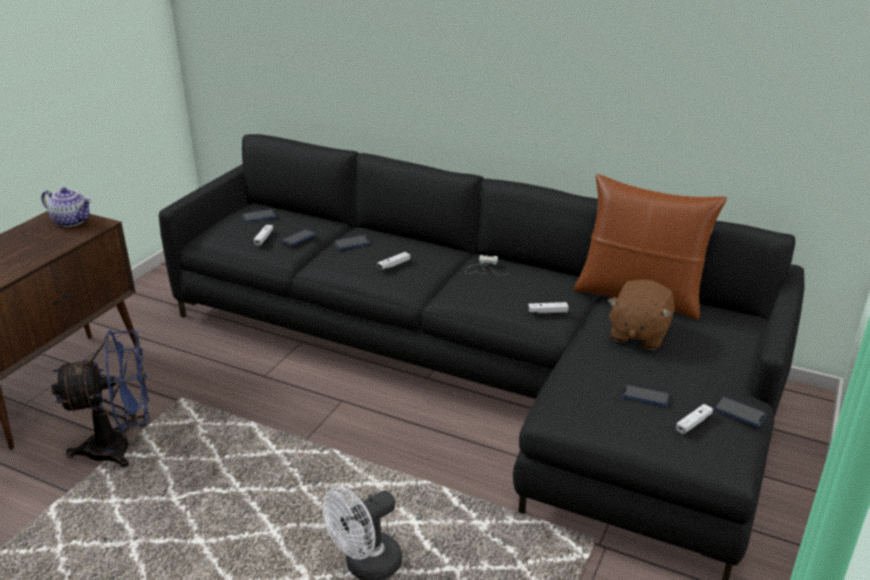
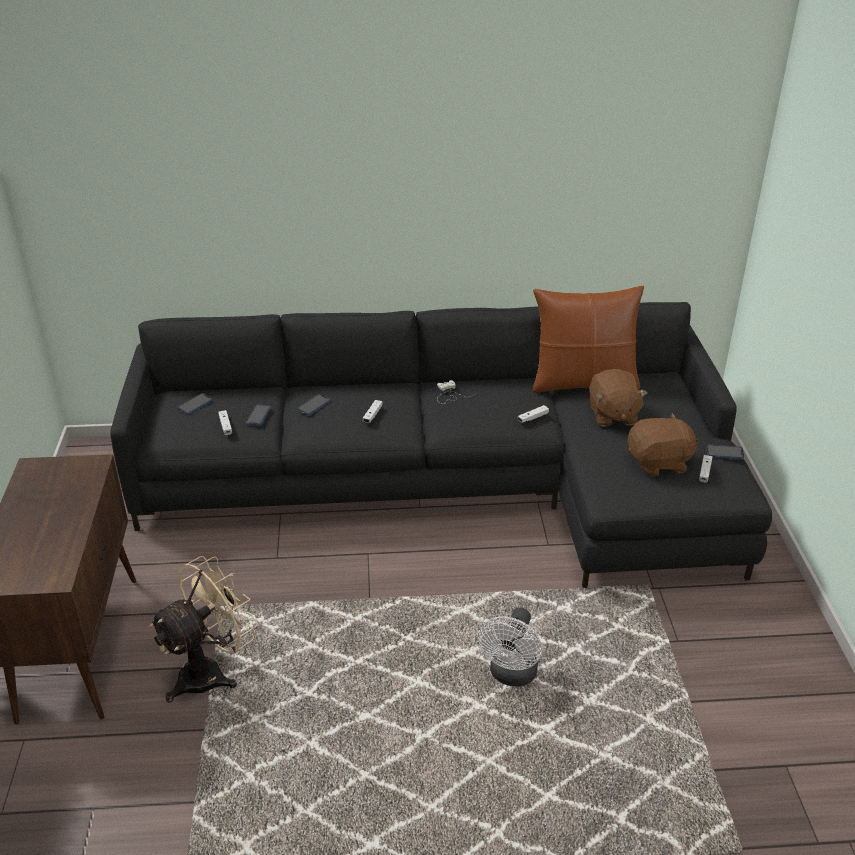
camera: 30 degrees left, 5 degrees up
(72, 221) = (60, 470): teapot -> none
(121, 447) = (211, 672): blue fan -> beige fan
(645, 396) = (659, 463): phone -> brown plush toy

